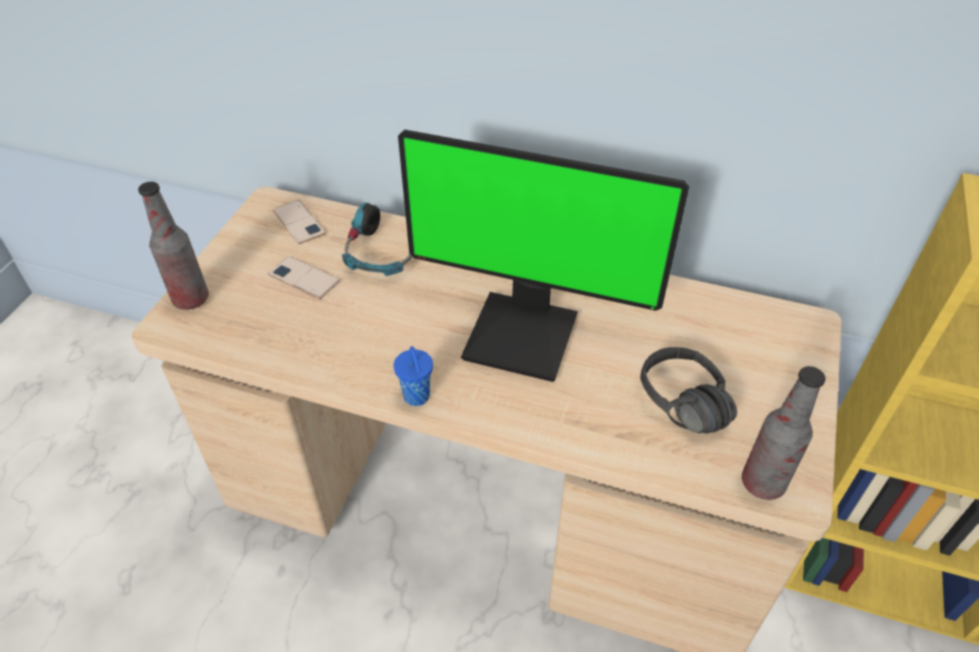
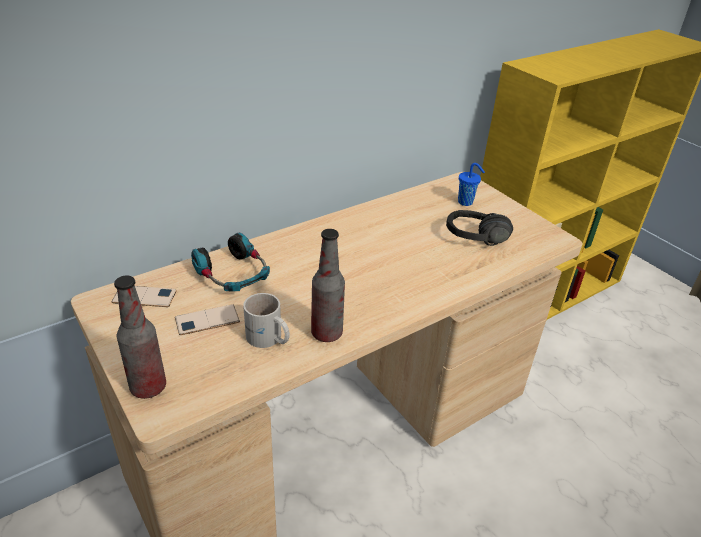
camera: 55 degrees left, 10 degrees down
(313, 332) = (268, 339): none -> white mug
(417, 397) = (378, 322): blue cup -> blue cup (466, 202)
(524, 333) = (372, 259): monitor -> none
(762, 483) = (544, 244): bottle -> bottle (326, 333)

